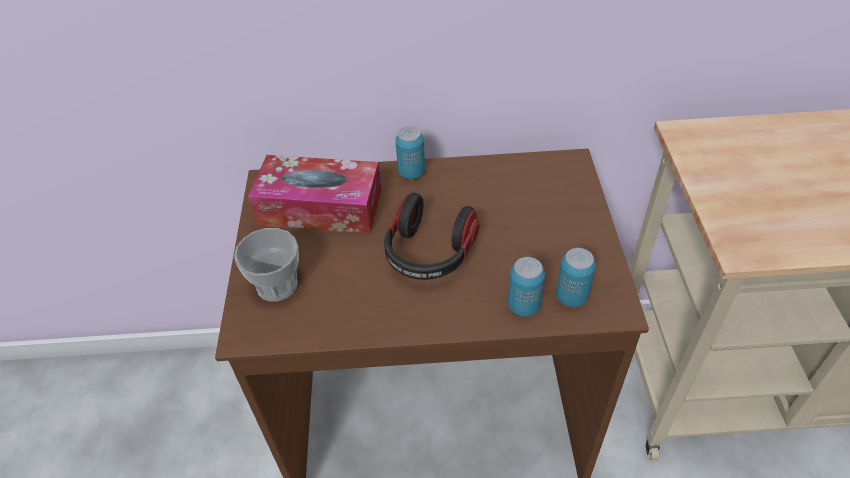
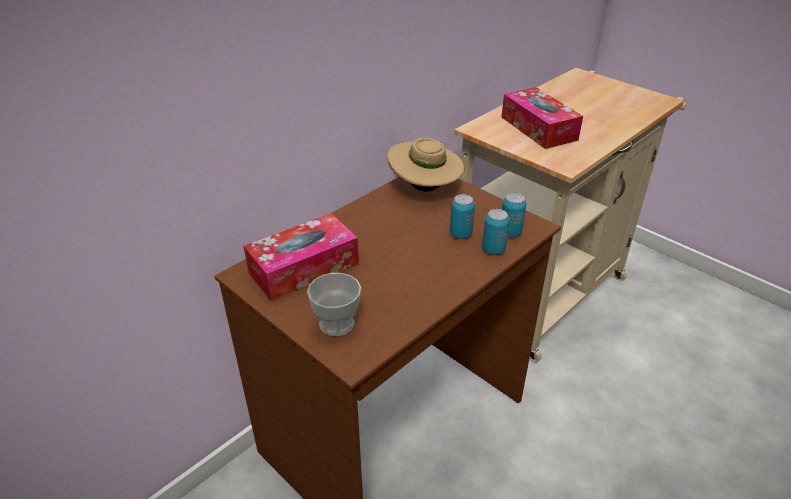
camera: 45 degrees left, 10 degrees down
(411, 172) = (339, 220): can -> can (460, 234)
(429, 254) = (409, 254): headphones -> none
(545, 182) = (425, 188): none -> beige hat
(776, 174) = (538, 128): none -> tissue box

